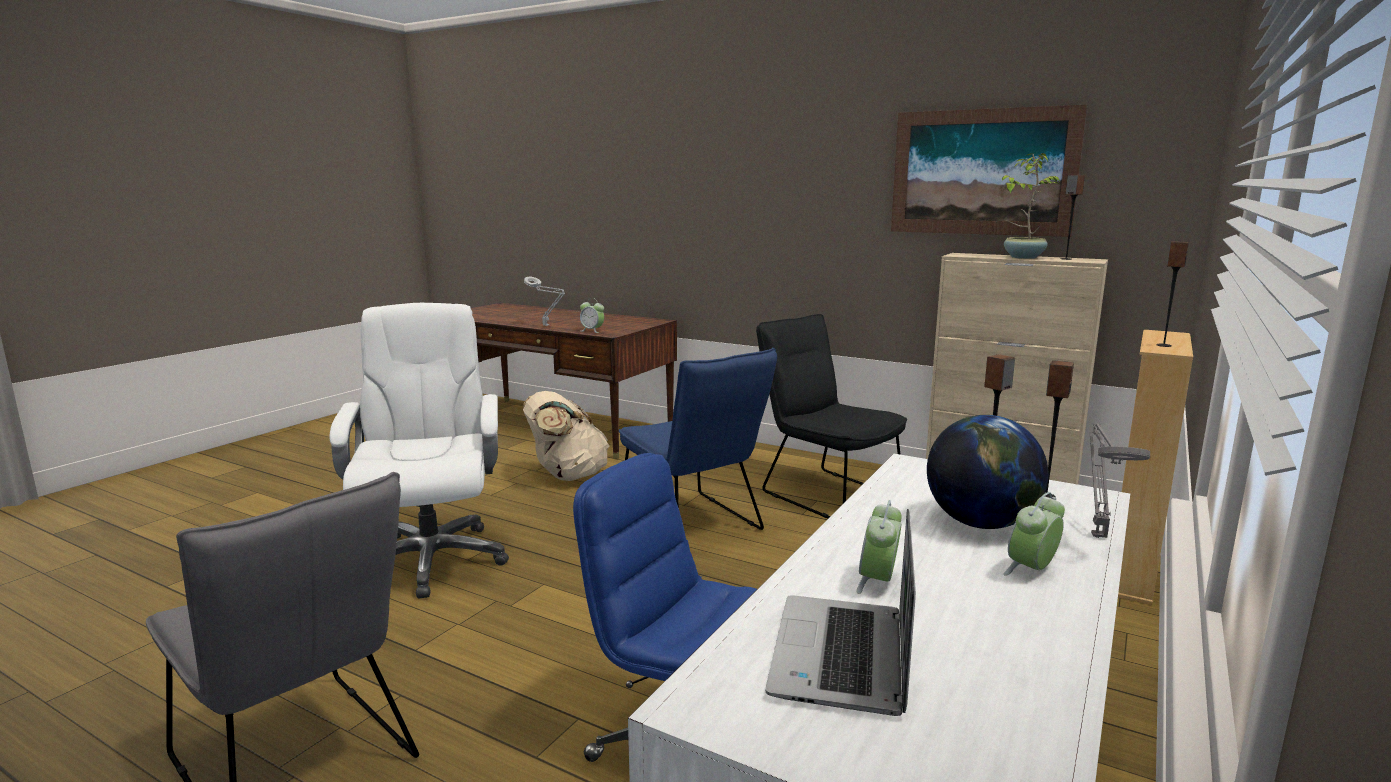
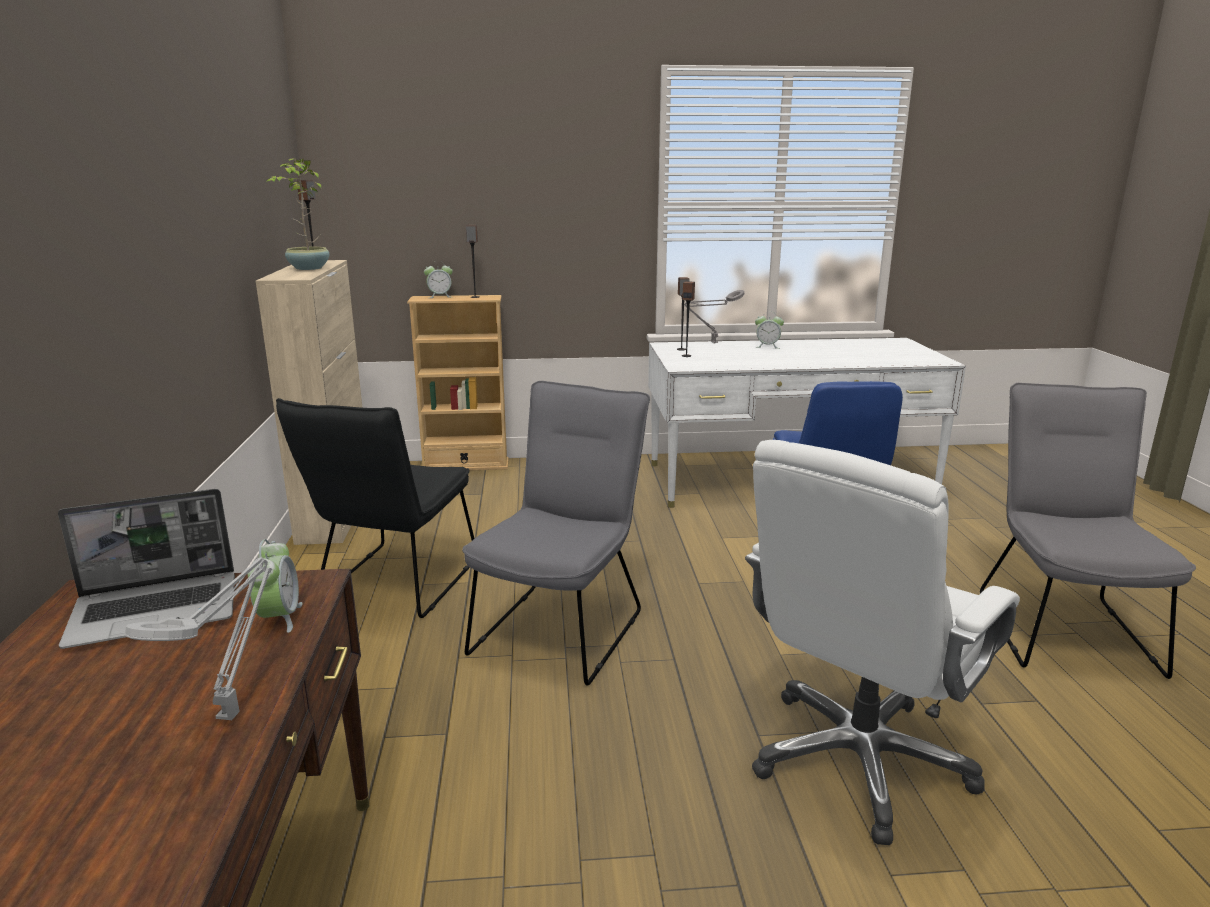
camera: 125 degrees left, 5 degrees up
(567, 475) = (496, 815): beige backpack -> none
(694, 526) = (563, 626): blue chair -> grey chair
(843, 657) = (880, 355): laptop -> laptop (158, 610)
(878, 582) = (825, 357): alarm clock -> alarm clock (439, 296)
(981, 523) = (737, 353): globe -> none
(982, 172) = (241, 179): picture -> none

